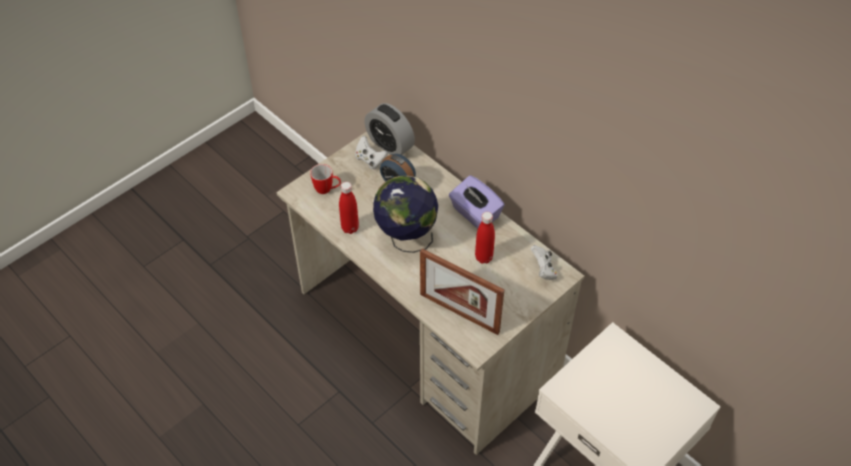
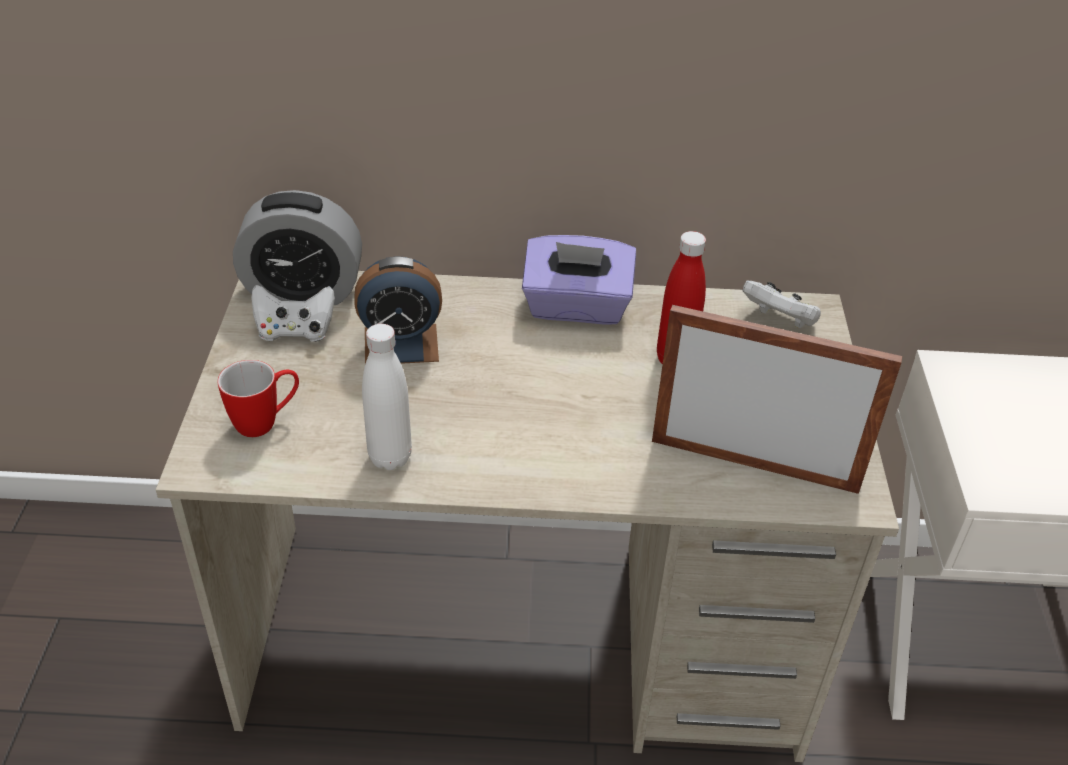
camera: 45 degrees left, 10 degrees down
(350, 228) = (390, 457): red bottle -> white bottle
(406, 238) = (514, 410): globe -> none
(459, 313) = (753, 464): picture frame -> picture frame turned 150 degrees counterclockwise

